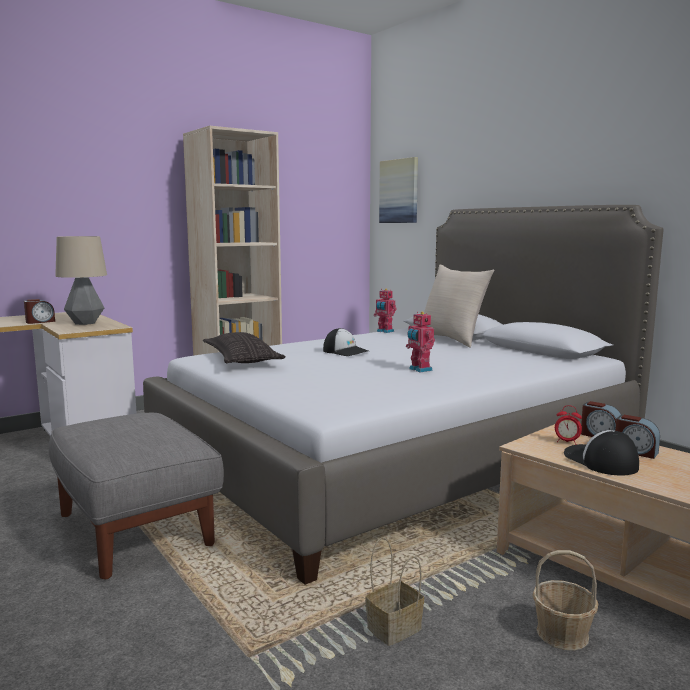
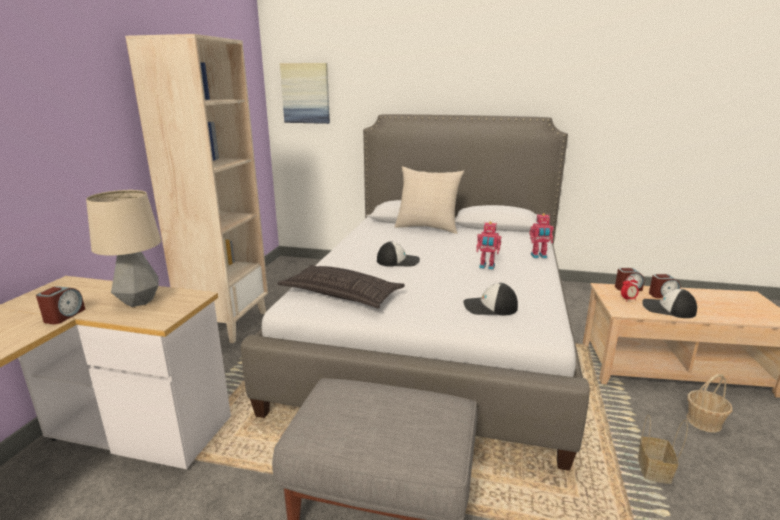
camera: 40 degrees left, 10 degrees up
(331, 388) = (490, 307): none -> cap
(384, 331) = (362, 229): toy robot -> toy robot (539, 256)

